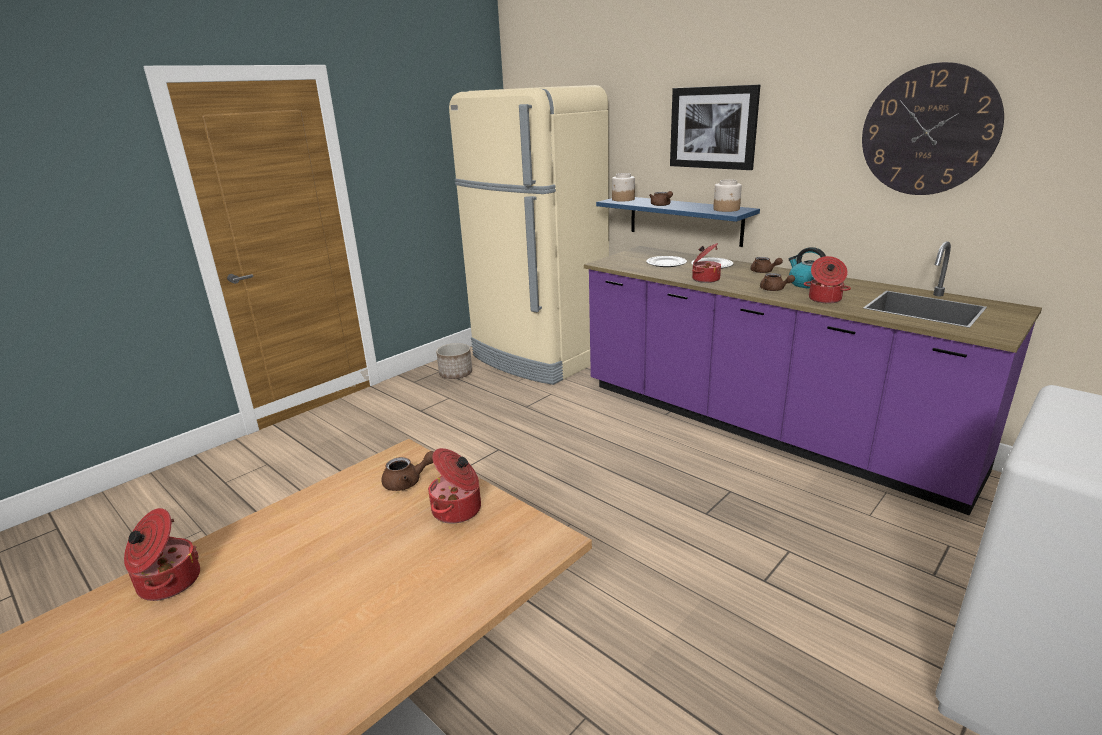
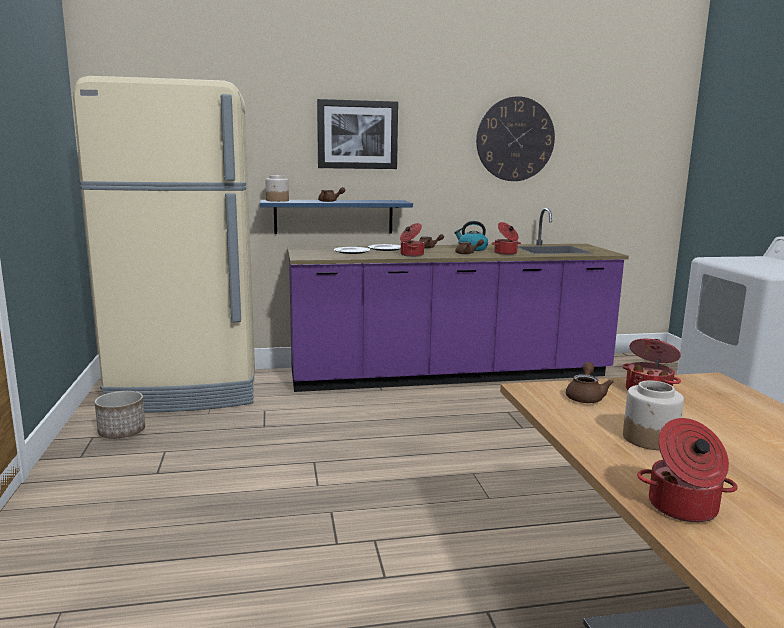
camera: 55 degrees left, 10 degrees down
(726, 209) = (388, 201): jar -> jar (650, 439)

